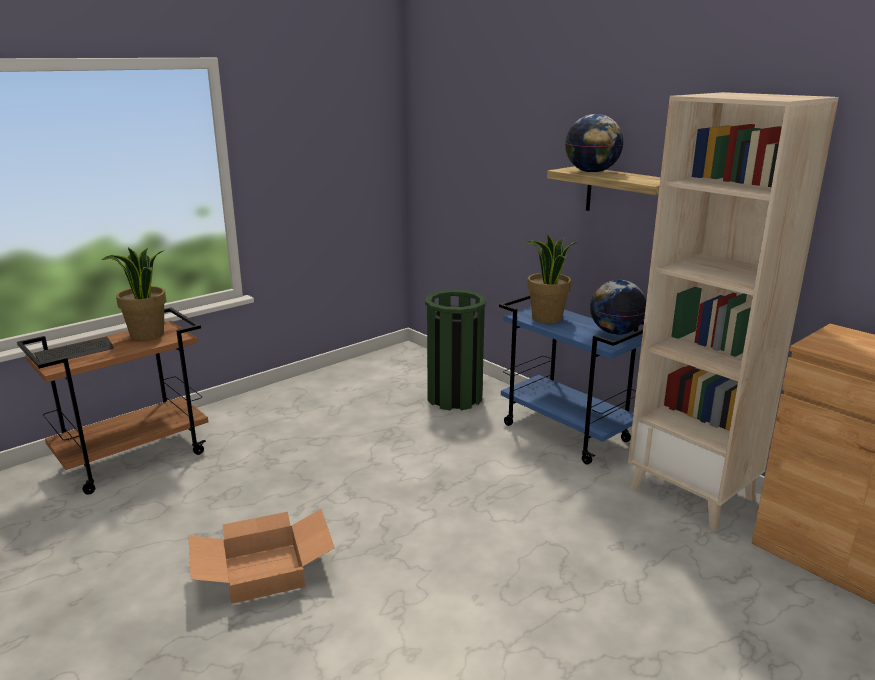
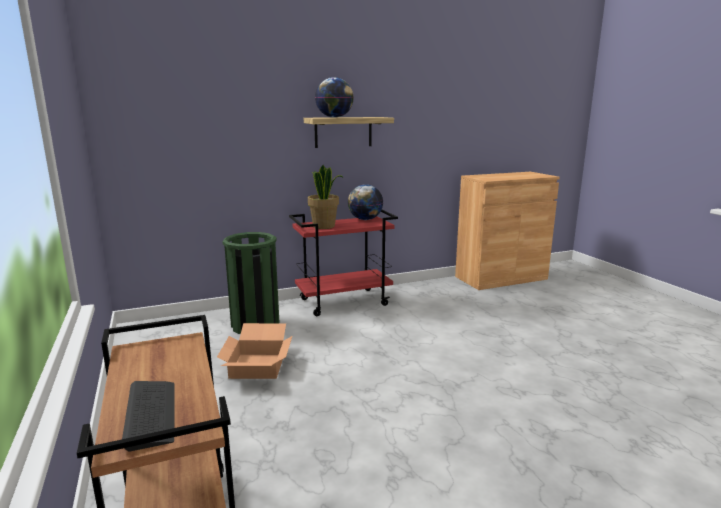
camera: 70 degrees left, 5 degrees down
(147, 335) = (151, 360): potted plant -> none
(265, 571) = (461, 444): cardboard box -> cardboard box (256, 365)
(567, 433) = (344, 302): blue cart -> red cart
(693, 493) = (431, 289): beige bookcase -> none

